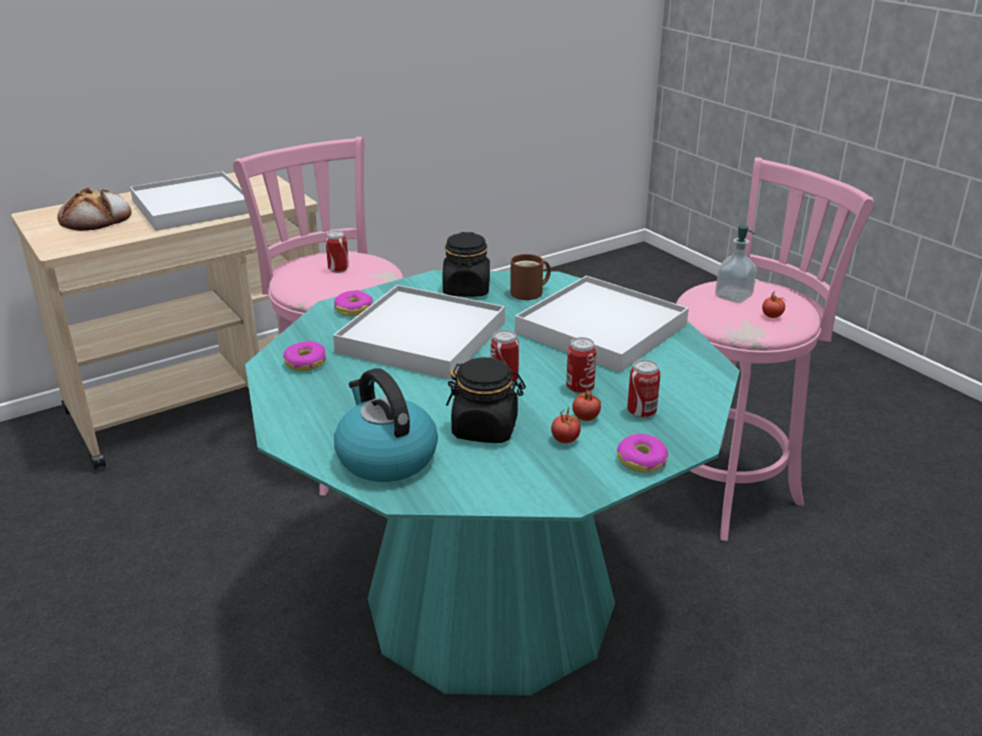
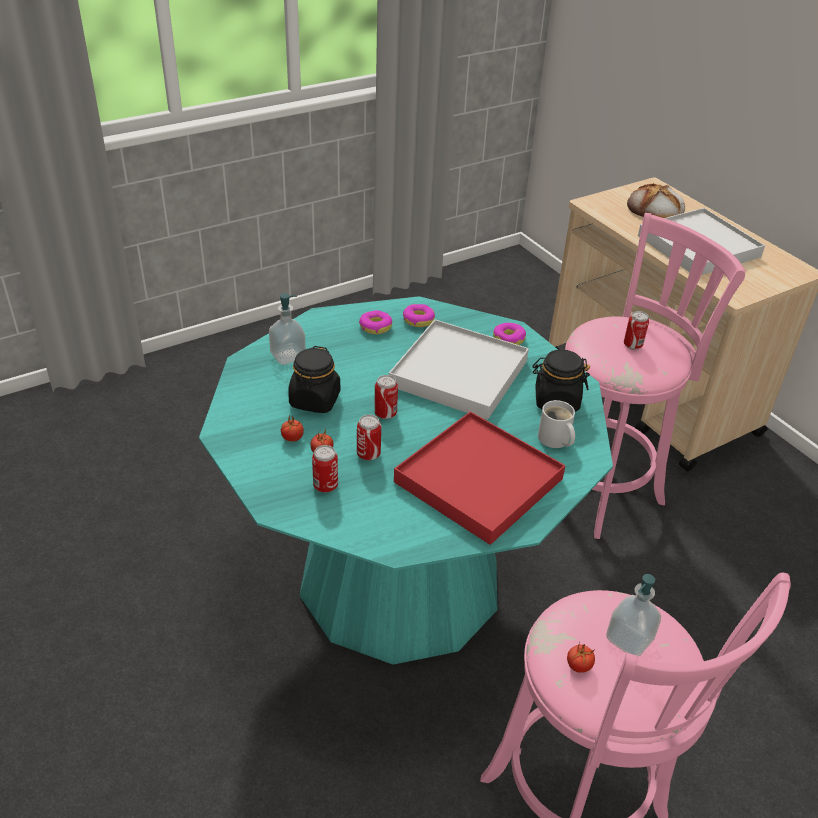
camera: 90 degrees right, 10 degrees up
(385, 457) = (288, 356): kettle -> soap dispenser
(529, 293) = (554, 440): brown mug -> white mug
(600, 329) = (478, 480): white tray -> red tray
(641, 460) = (256, 475): donut -> donut (375, 327)

